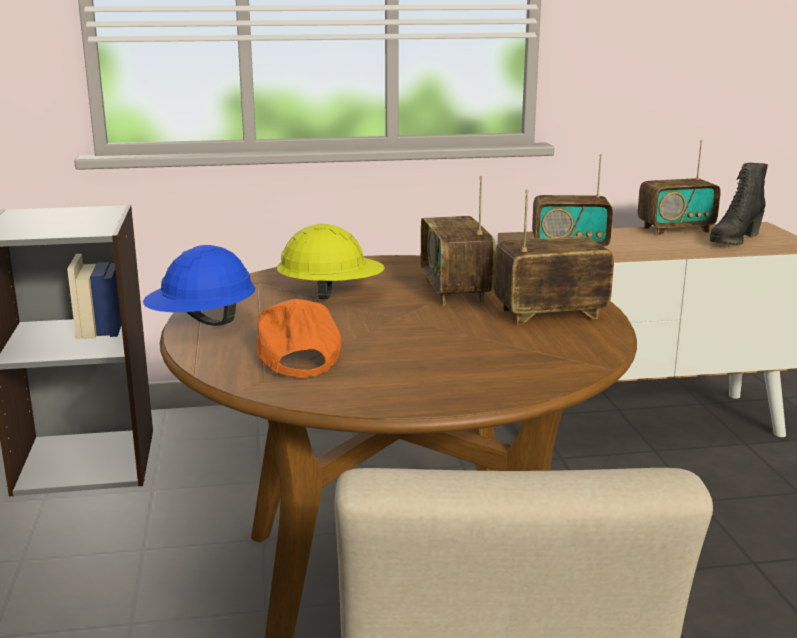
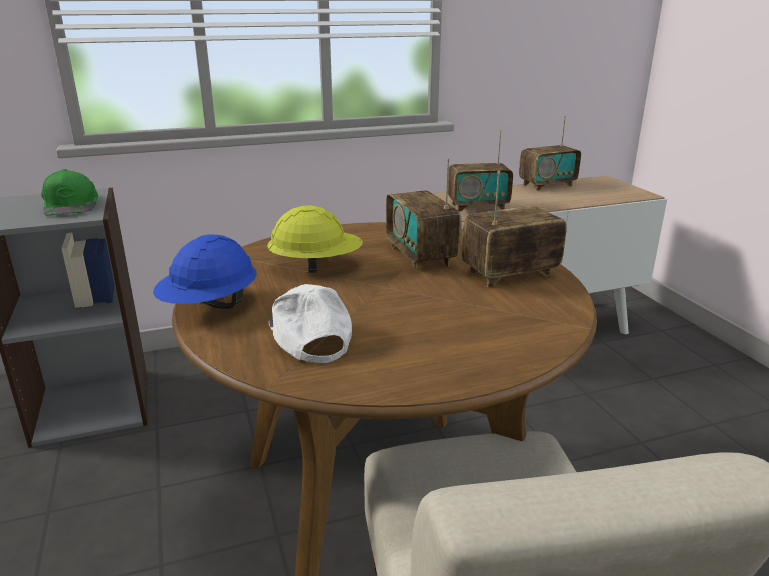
camera: 10 degrees left, 5 degrees up
(83, 220) = (72, 205): none -> green cap
(296, 354) = (309, 335): orange cap -> white cap
(734, 240) = (593, 191): black boot -> none

